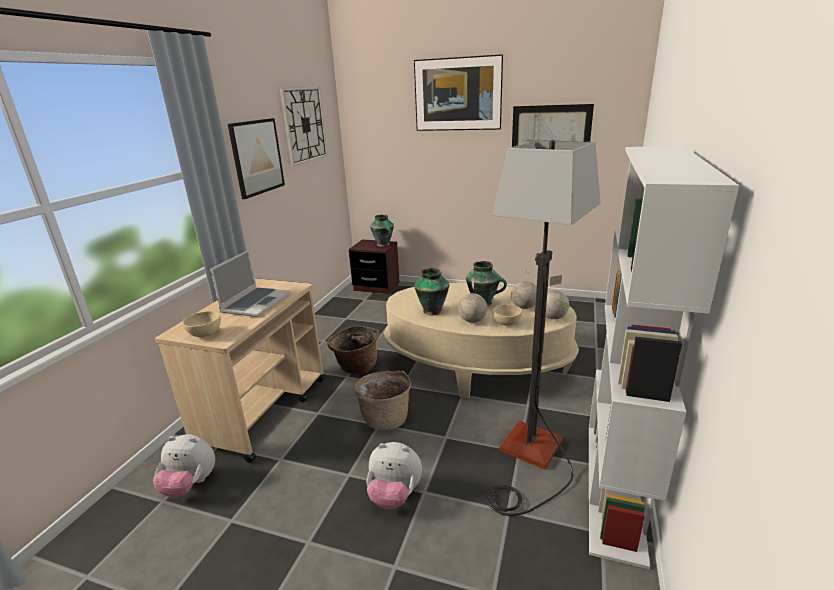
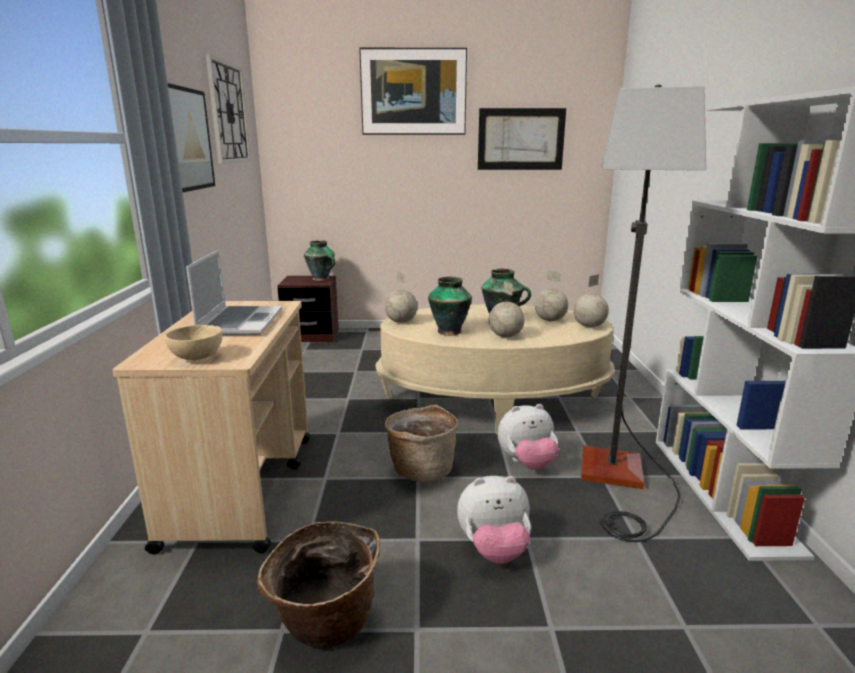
camera: 20 degrees left, 5 degrees down
(190, 485) = (182, 601): plush toy -> plush toy (527, 463)
(356, 367) = (344, 421): basket -> basket (324, 623)
(404, 296) = (401, 321): none -> globe
(506, 323) = (545, 335): beige bowl -> none

